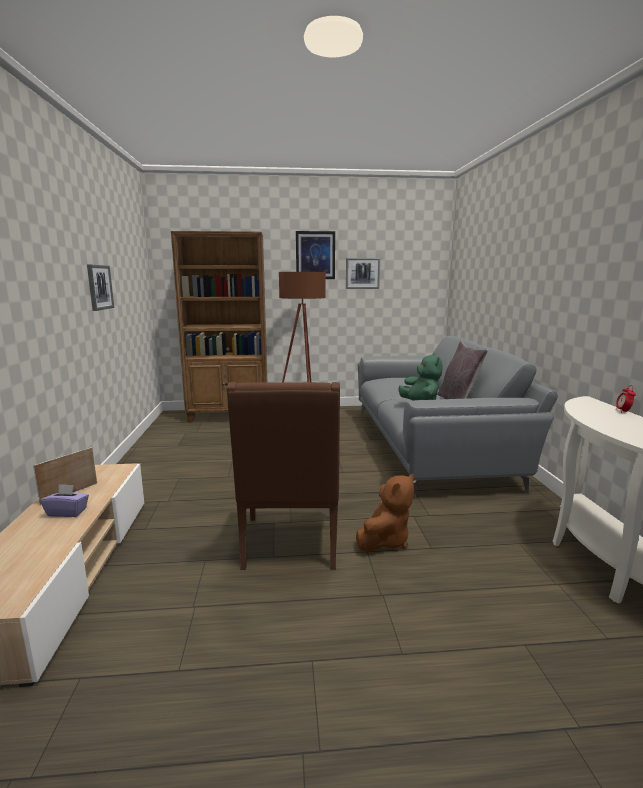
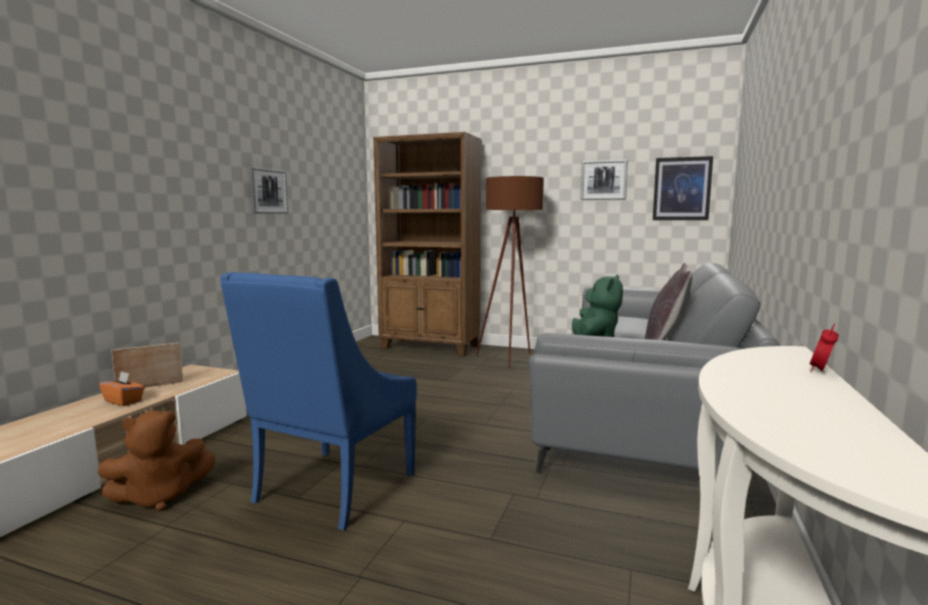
camera: 25 degrees right, 5 degrees down
(67, 512) = (124, 401): purple tissue box -> orange tissue box
(290, 544) = (331, 489): brown armchair -> blue armchair
(315, 255) = (543, 159): picture -> picture (682, 189)
(385, 540) = (441, 514): brown plush toy -> brown plush toy (160, 497)

